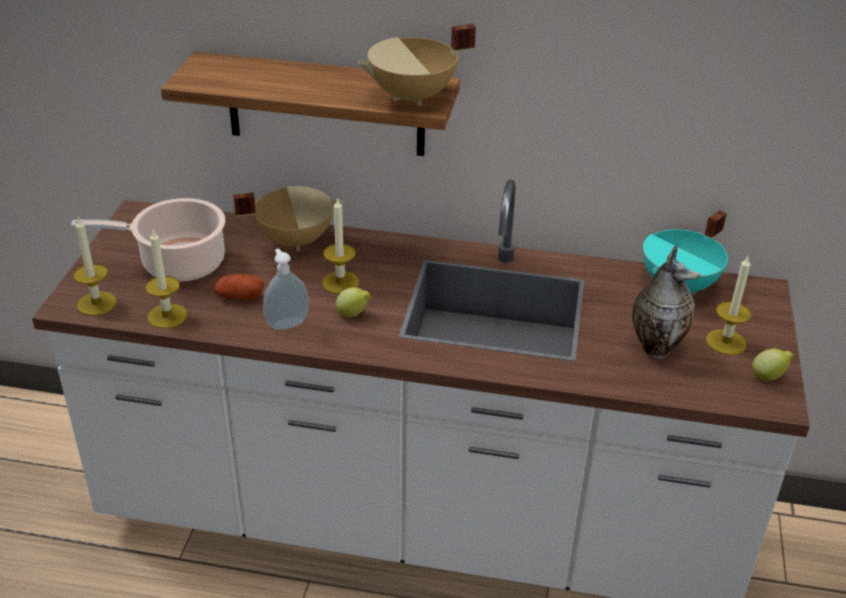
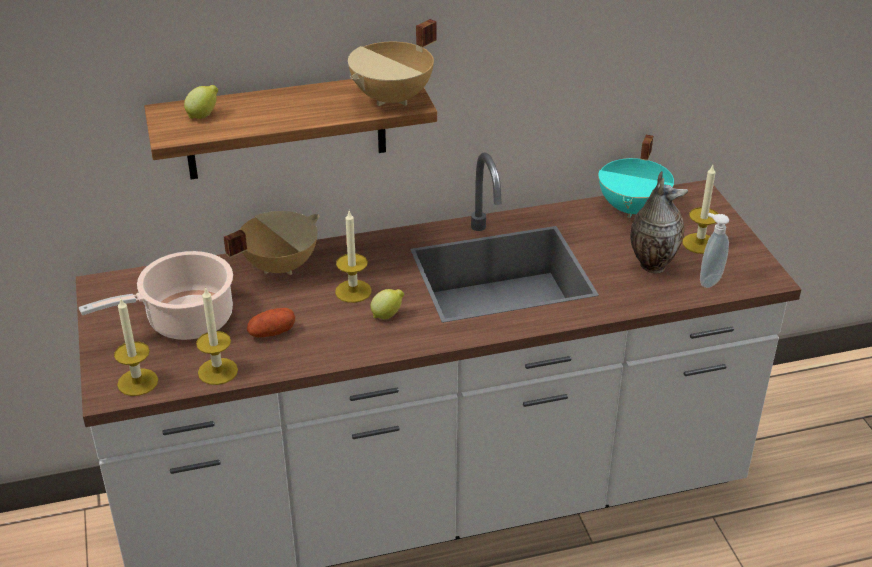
camera: 25 degrees left, 0 degrees up
(286, 323) = (335, 342): soap dispenser -> soap dispenser (708, 280)
(768, 376) = (748, 261): lemon -> lemon (203, 115)

